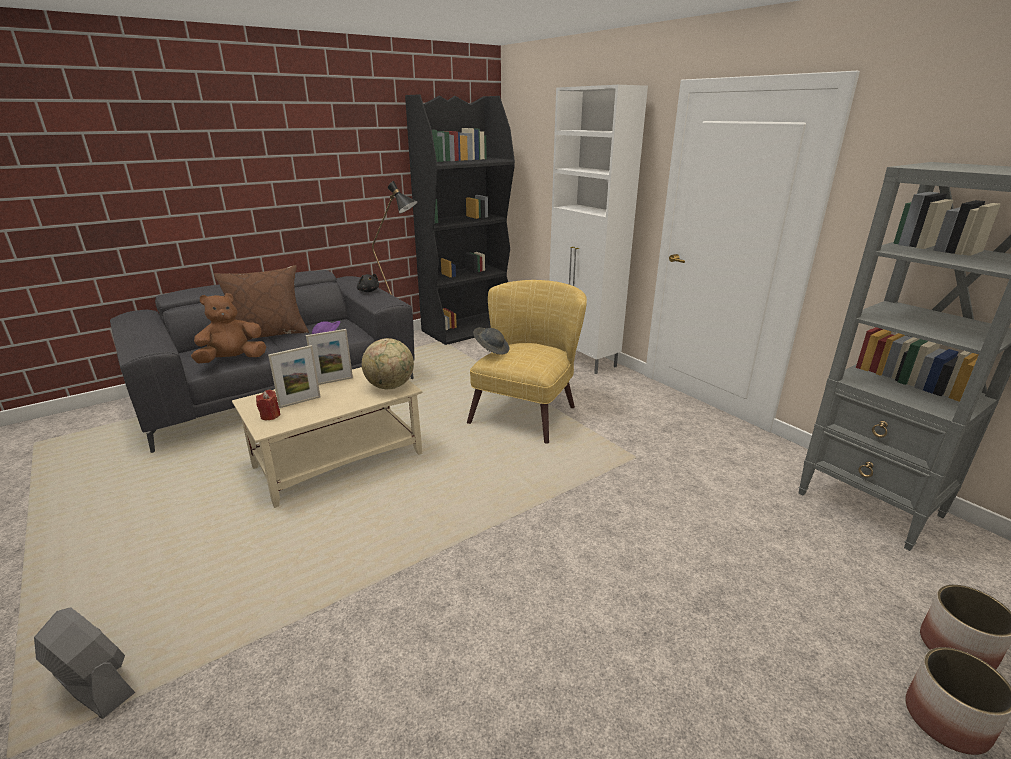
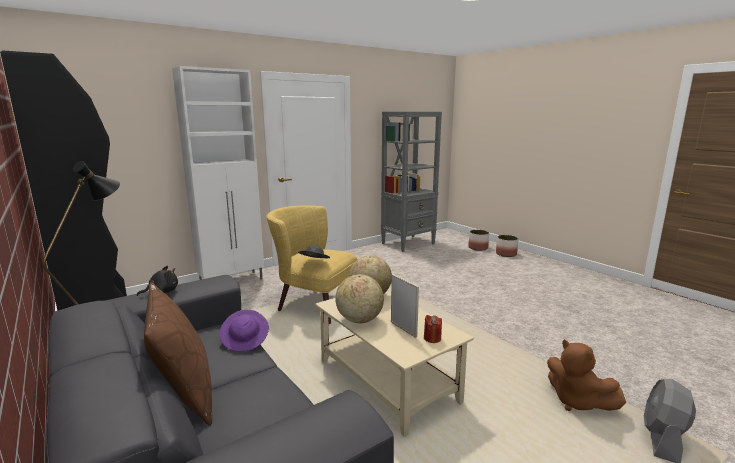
camera: 90 degrees left, 10 degrees down
(232, 360) = (282, 402): brown plush toy -> brown plush toy (576, 401)
(333, 381) = (359, 320): picture frame -> globe

